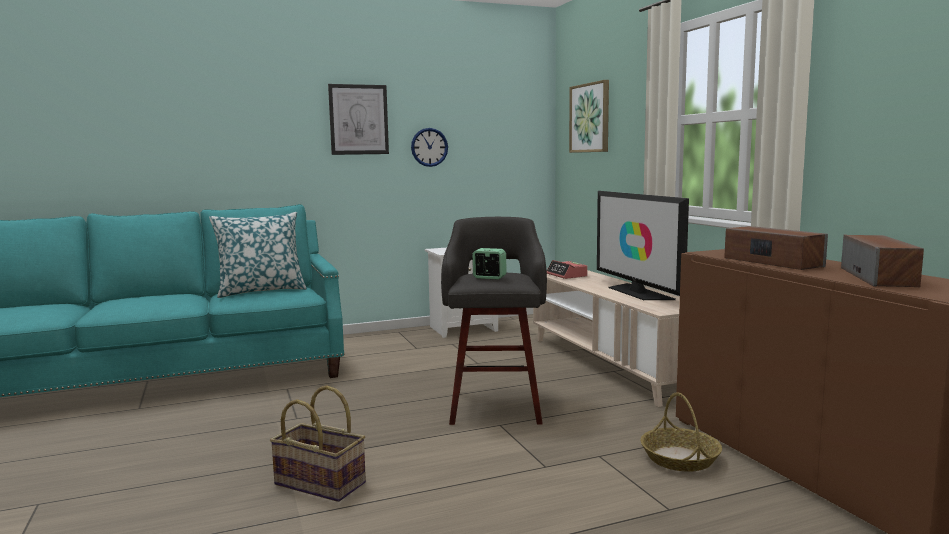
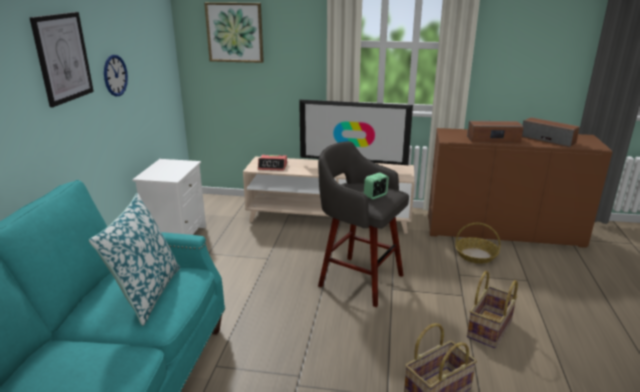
camera: 60 degrees left, 15 degrees up
(482, 497) = (490, 329): none -> basket

